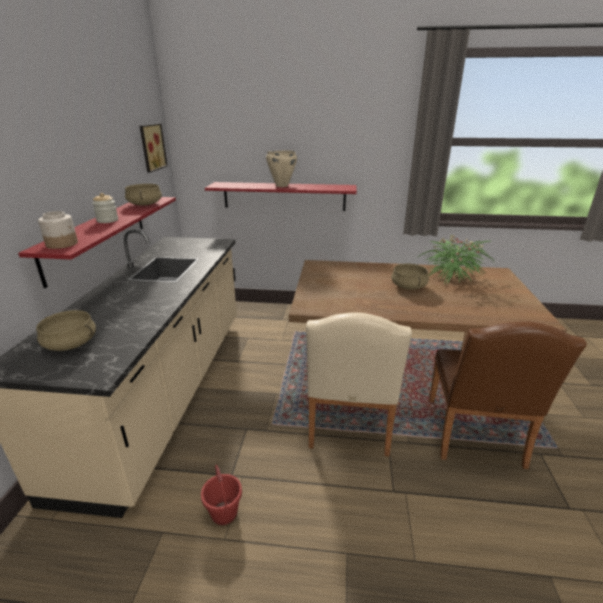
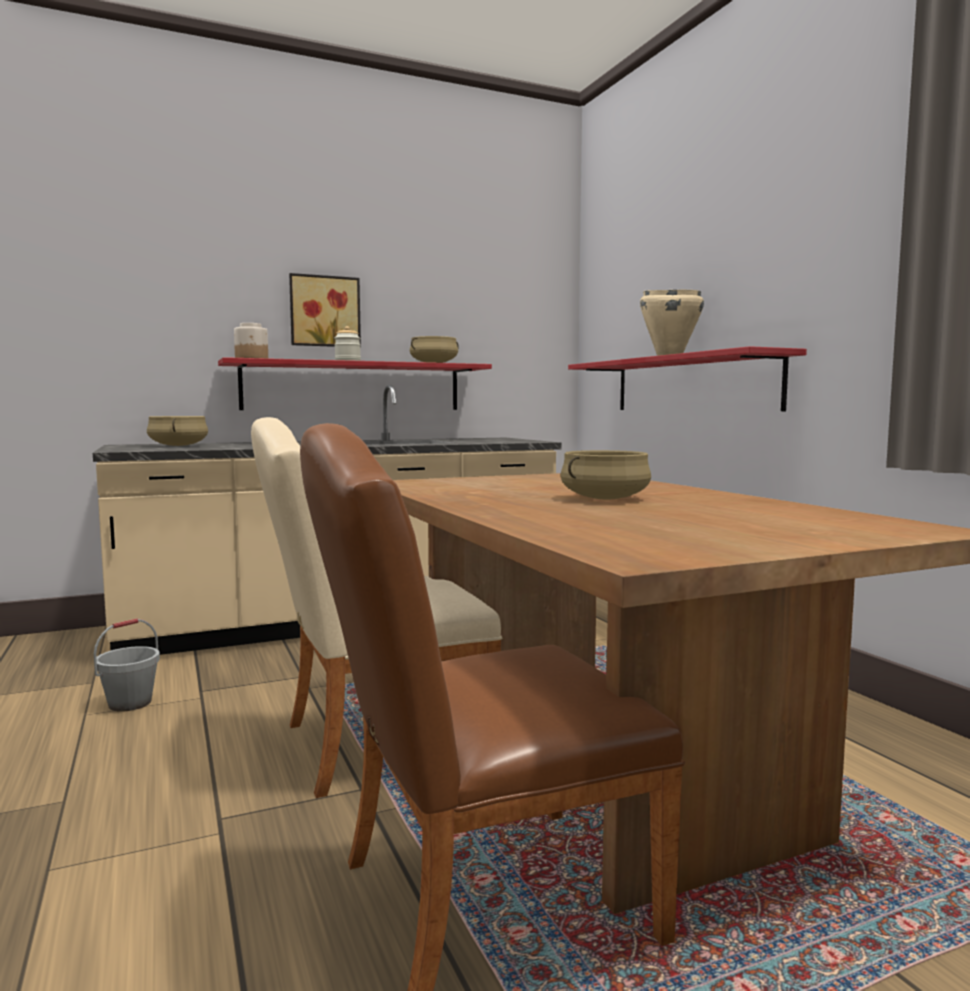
camera: 60 degrees right, 20 degrees down
(151, 147) = (520, 307): picture -> picture (324, 311)
(224, 512) = (130, 703): red bucket -> grey bucket
(452, 276) = (759, 510): potted plant -> none

